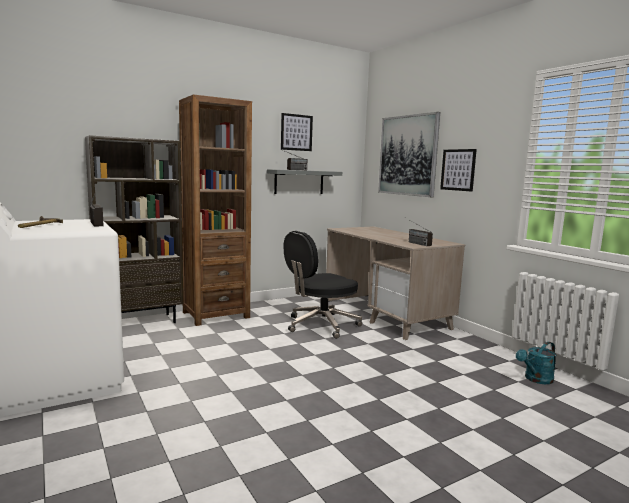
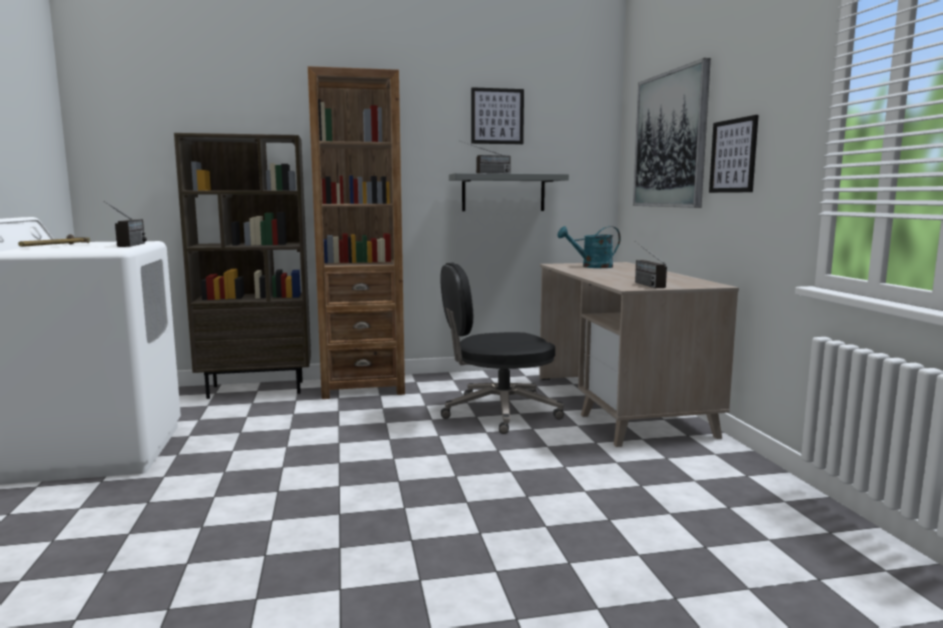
camera: 20 degrees right, 0 degrees up
(536, 379) = (810, 541): turquoise watering can -> turquoise watering can (591, 267)

